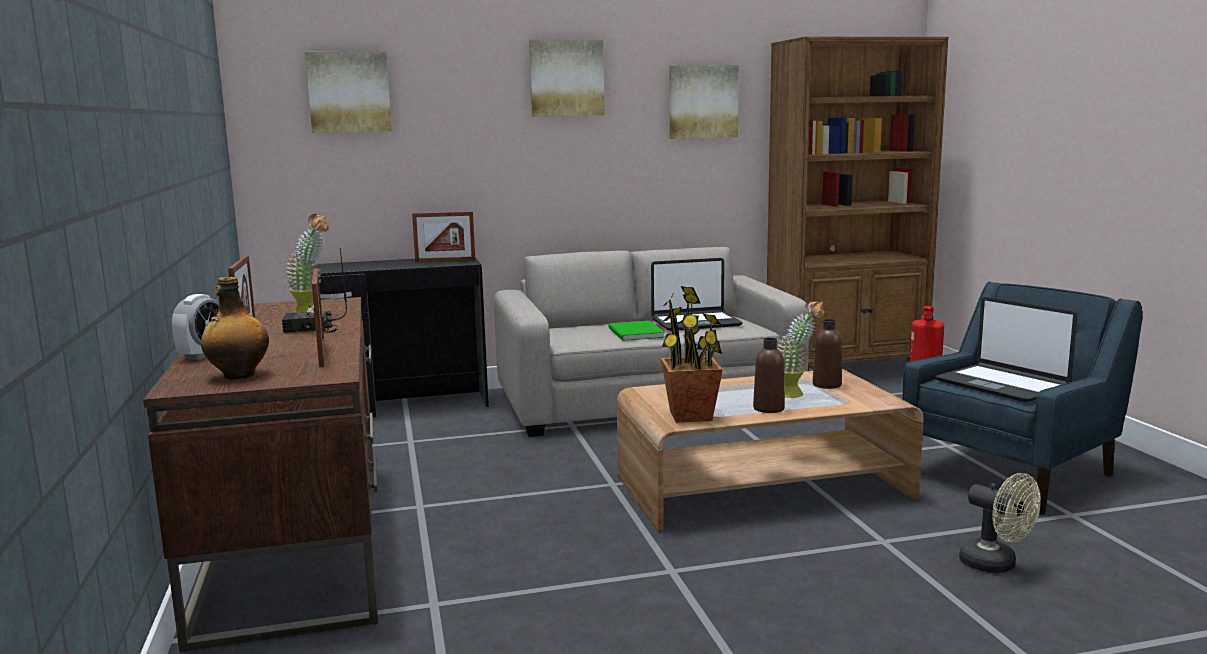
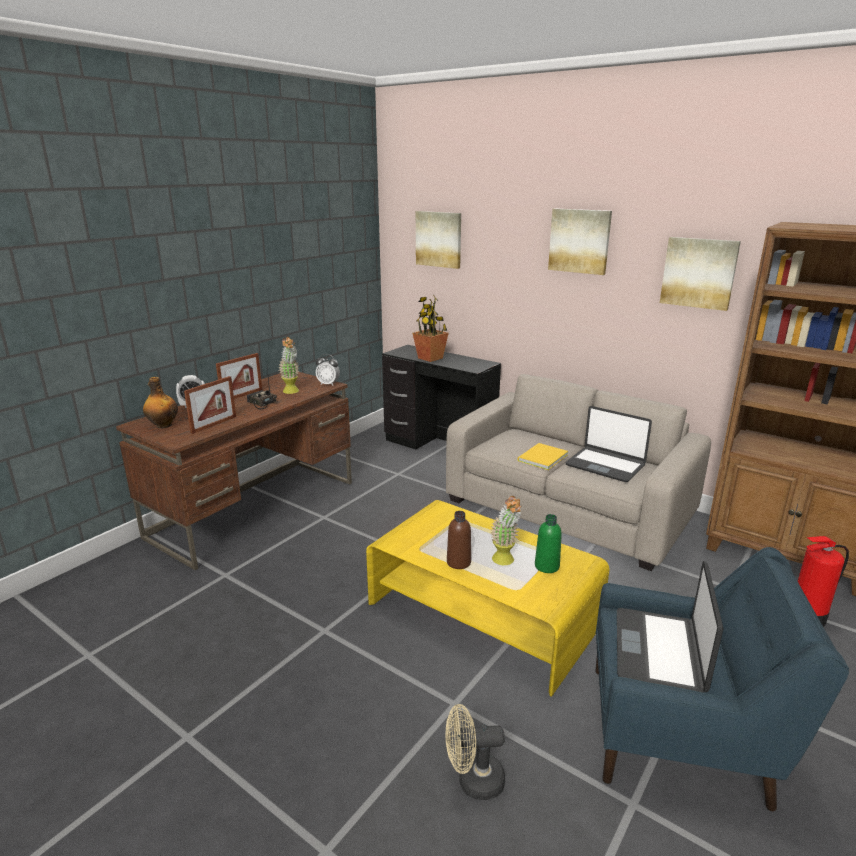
camera: 50 degrees right, 10 degrees up
(336, 301) = (328, 384): none -> alarm clock
(445, 261) = (470, 364): picture frame -> none
(635, 333) = (541, 458): green book -> yellow book
(691, 416) = (408, 541): potted plant -> potted plant (430, 358)
(762, 487) = (482, 614): brown coffee table -> yellow coffee table
(827, 385) = (547, 566): brown bottle -> green bottle
(996, 565) = (473, 781): beige fan -> beige fan turned 75 degrees clockwise

